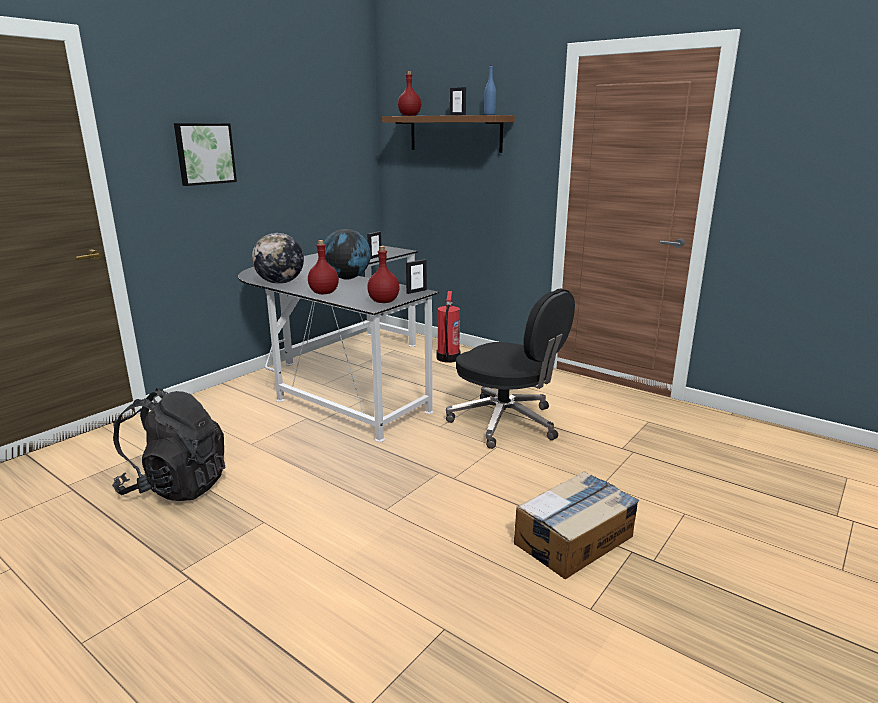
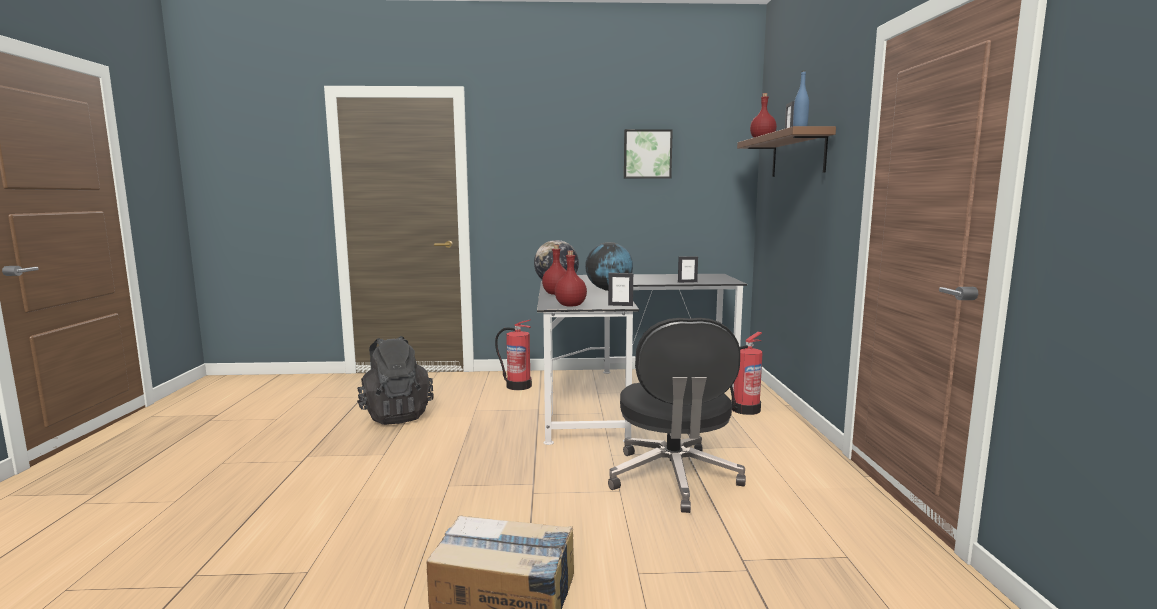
camera: 50 degrees right, 10 degrees down
(204, 153) = (550, 176): picture -> picture (647, 154)
(236, 405) = (518, 386): none -> fire extinguisher

